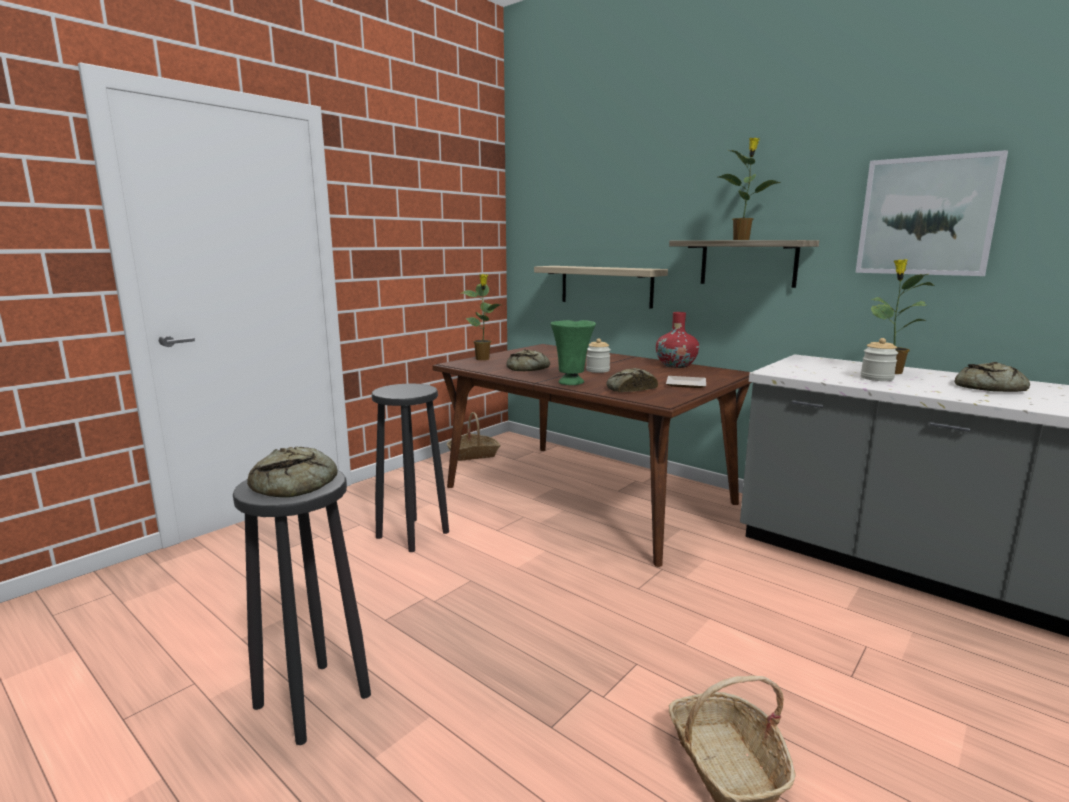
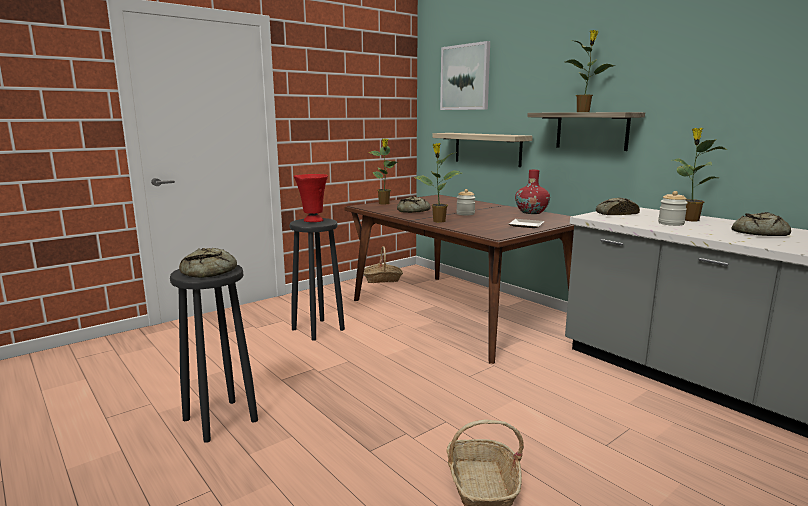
camera: 10 degrees right, 0 degrees up
(402, 388) = (312, 221): none -> red vase
(572, 382) = (438, 221): green vase -> potted plant
(629, 389) = (478, 226): bread -> bread (615, 214)
(926, 216) = (727, 92): picture -> picture (465, 77)

